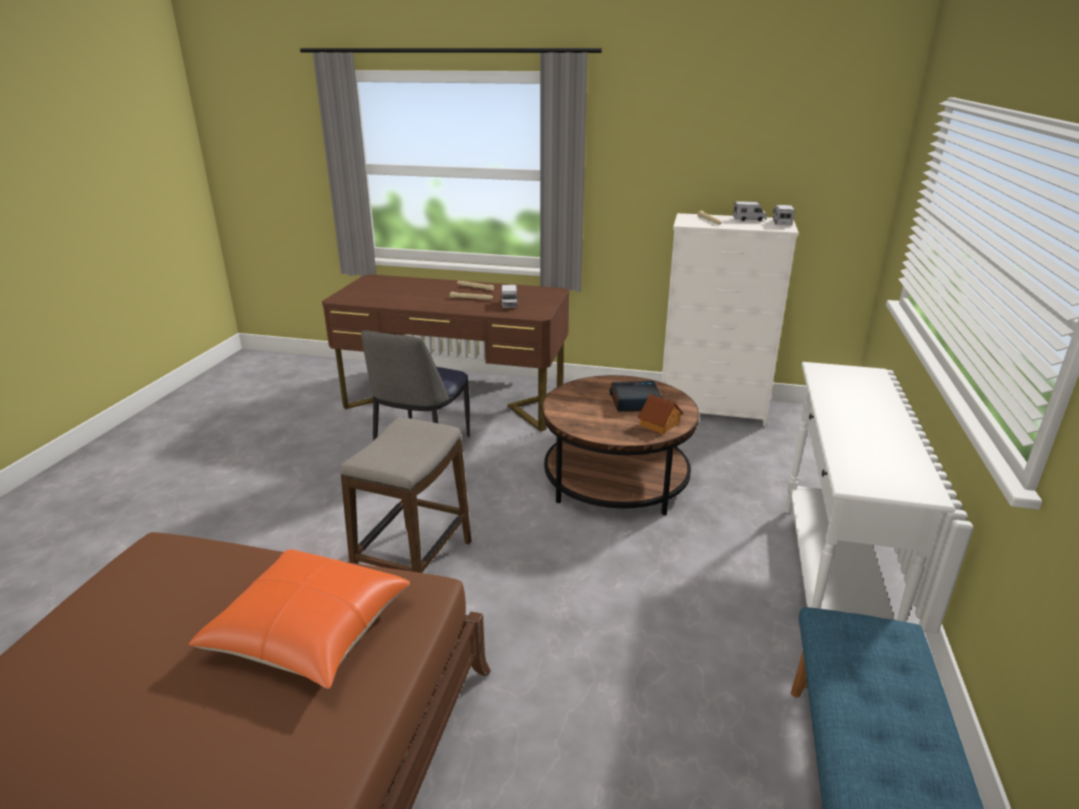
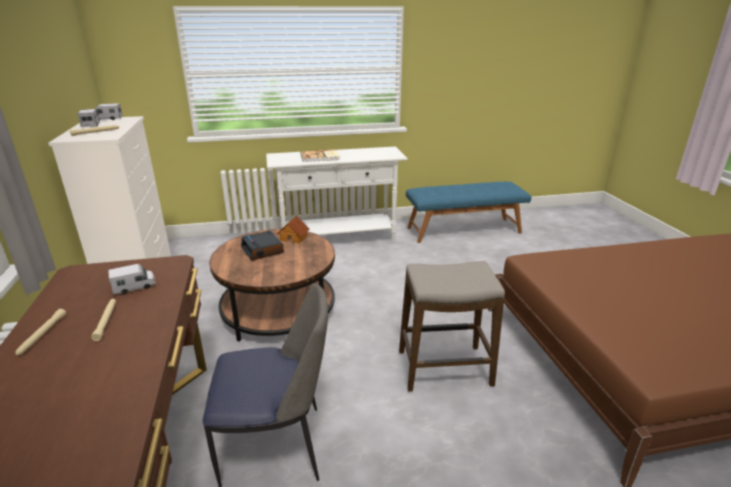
camera: 115 degrees left, 0 degrees up
(309, 632) = (593, 278): orange pillow -> none
(848, 404) = (320, 157): none -> book

